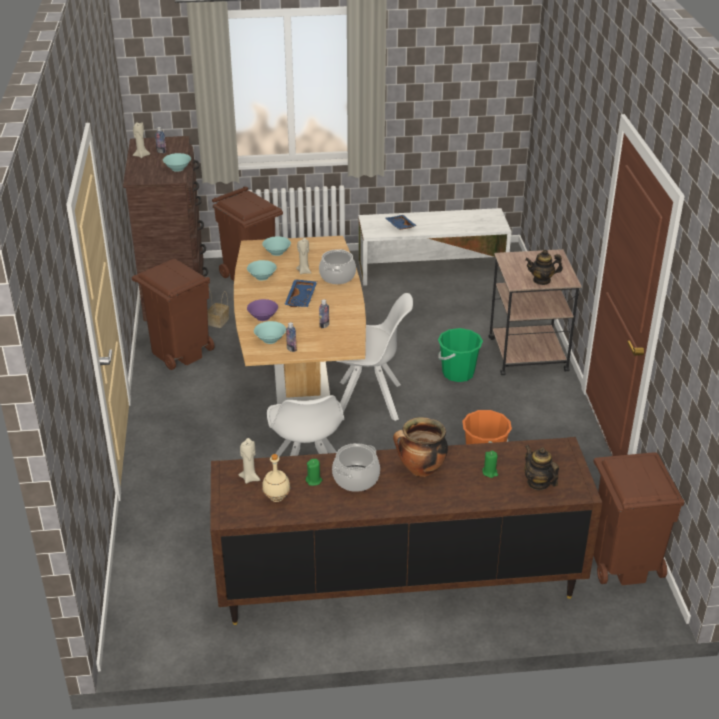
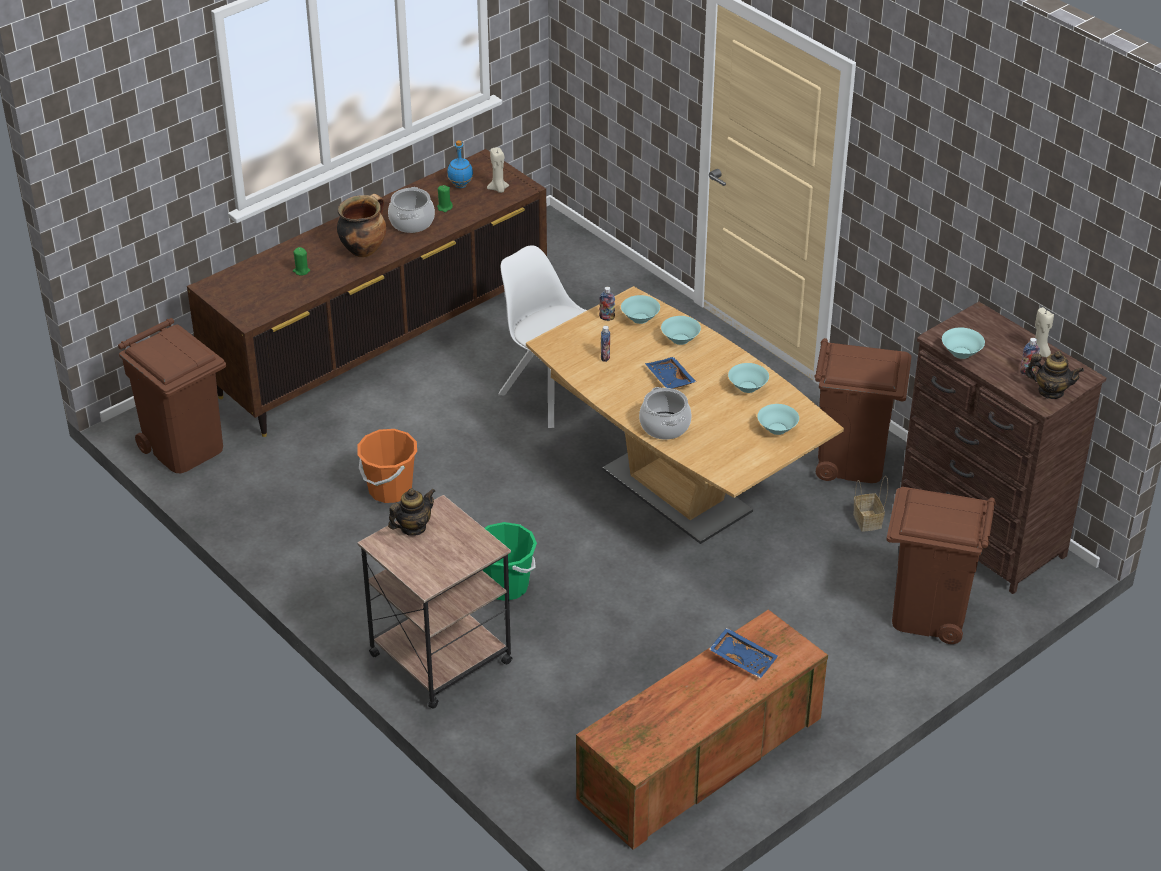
camera: 145 degrees right, 5 degrees up
(263, 317) = (680, 339): purple bowl -> turquoise bowl
(276, 498) = (460, 185): beige bottle -> blue bottle
(304, 271) = (711, 416): beige candle -> none
(370, 401) = (573, 501): white chair -> none
(432, 268) = (701, 760): white bench -> brown bench
(538, 483) = (252, 279): teapot -> teapot (1050, 391)

